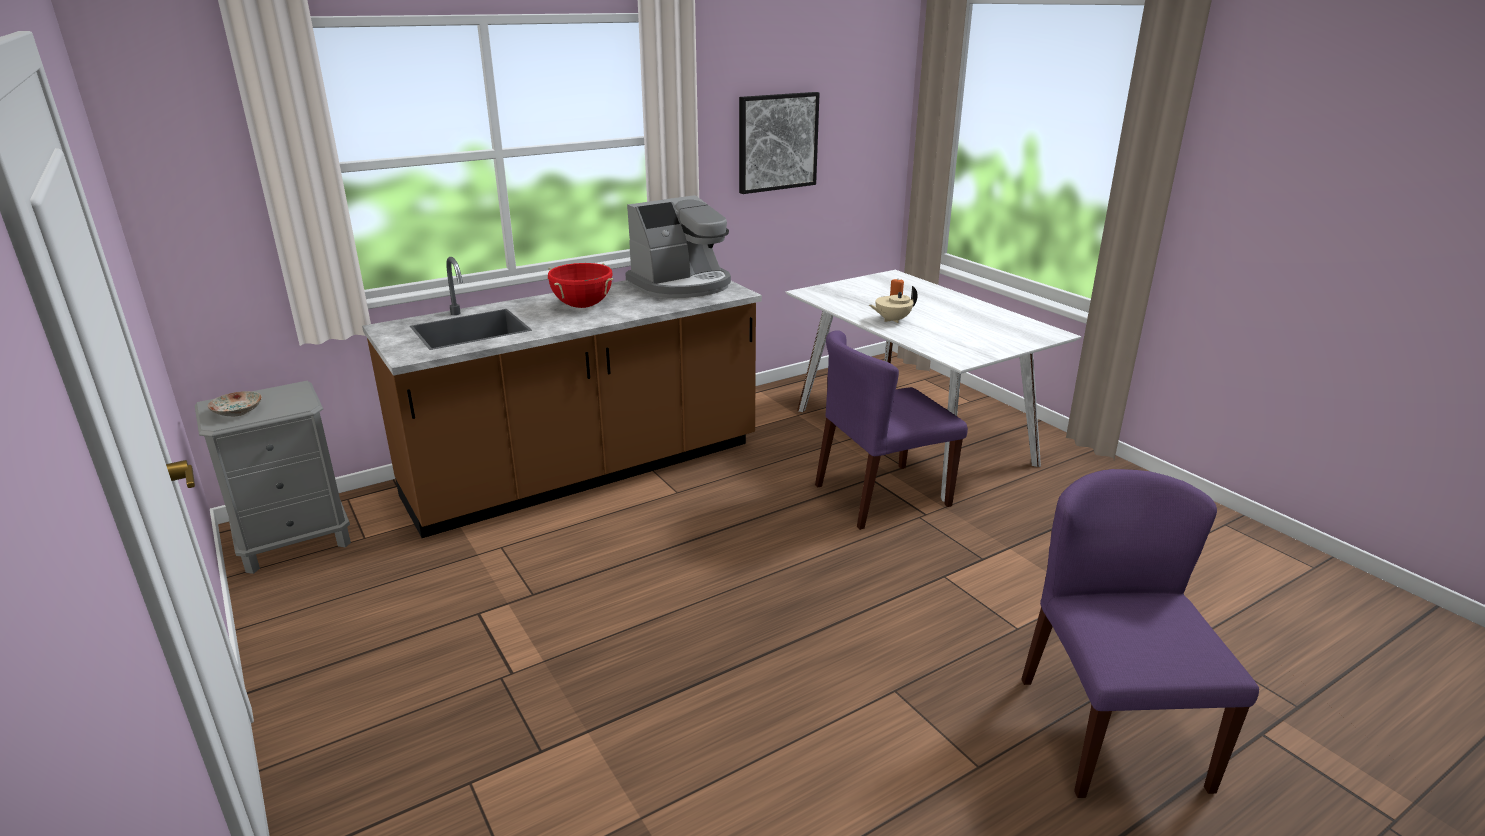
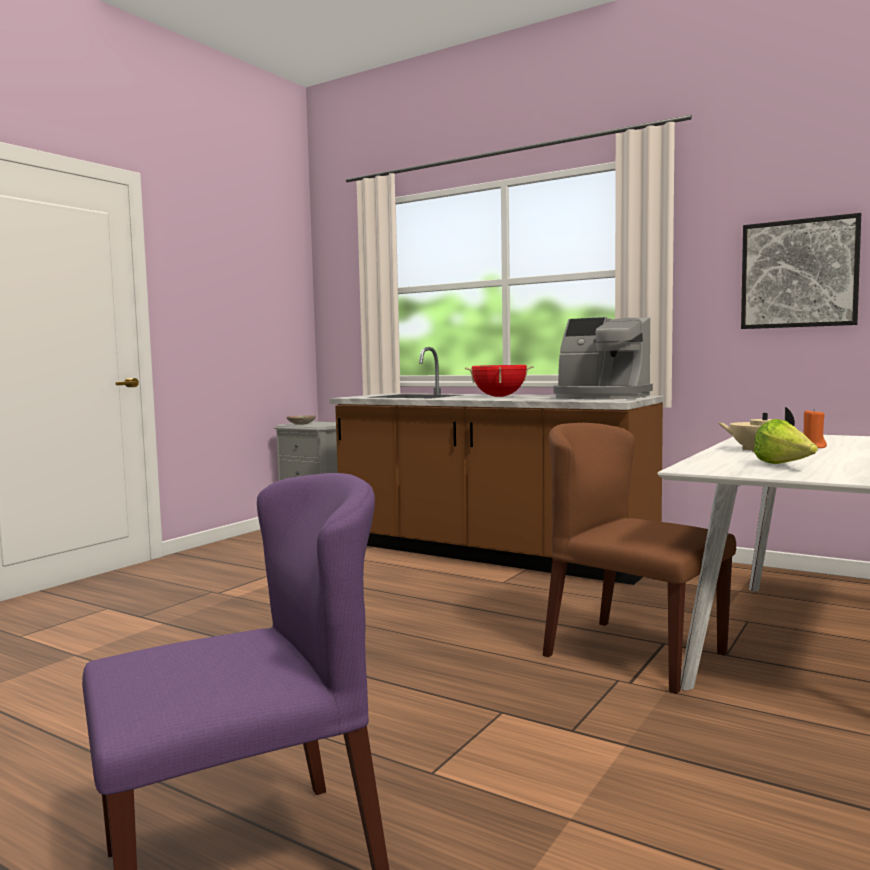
camera: 65 degrees right, 20 degrees down
(881, 496) = (632, 654): purple chair -> brown chair
(969, 337) = (784, 466): none -> lettuce

